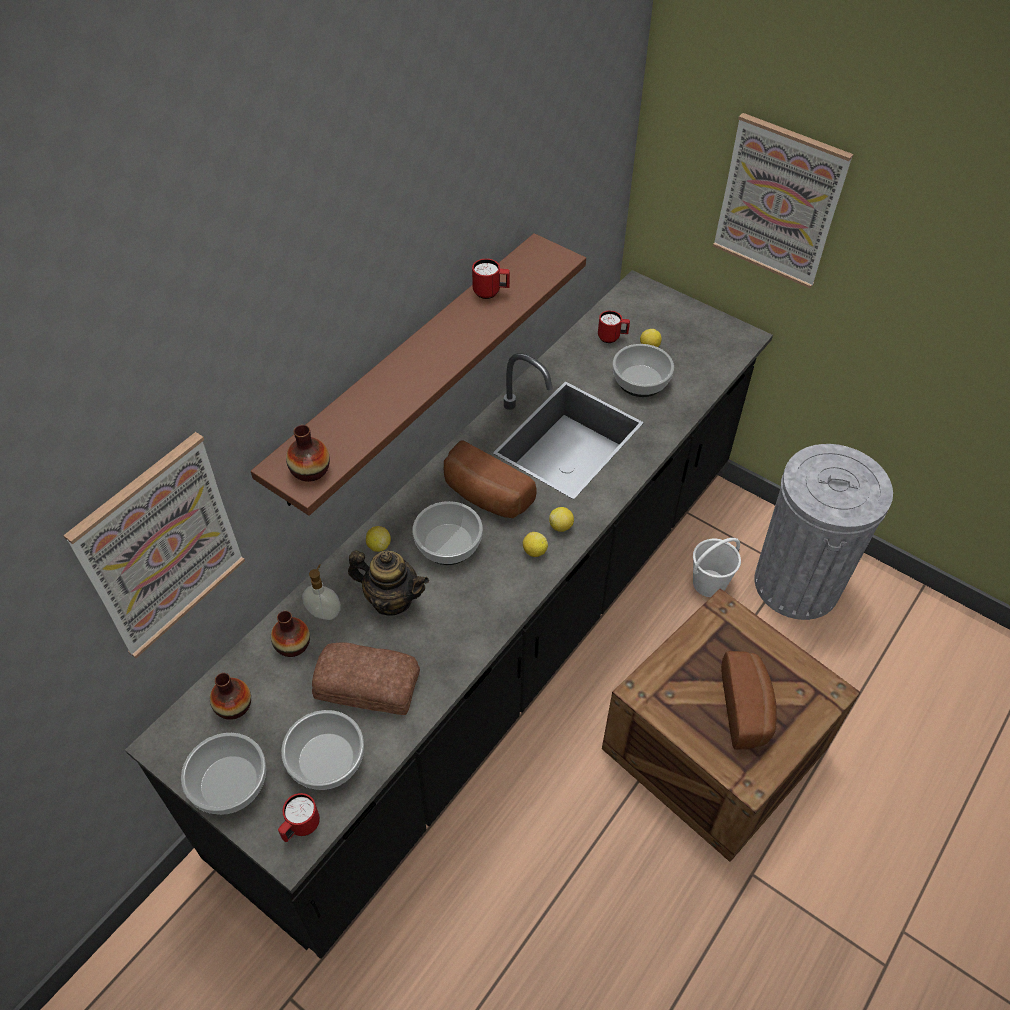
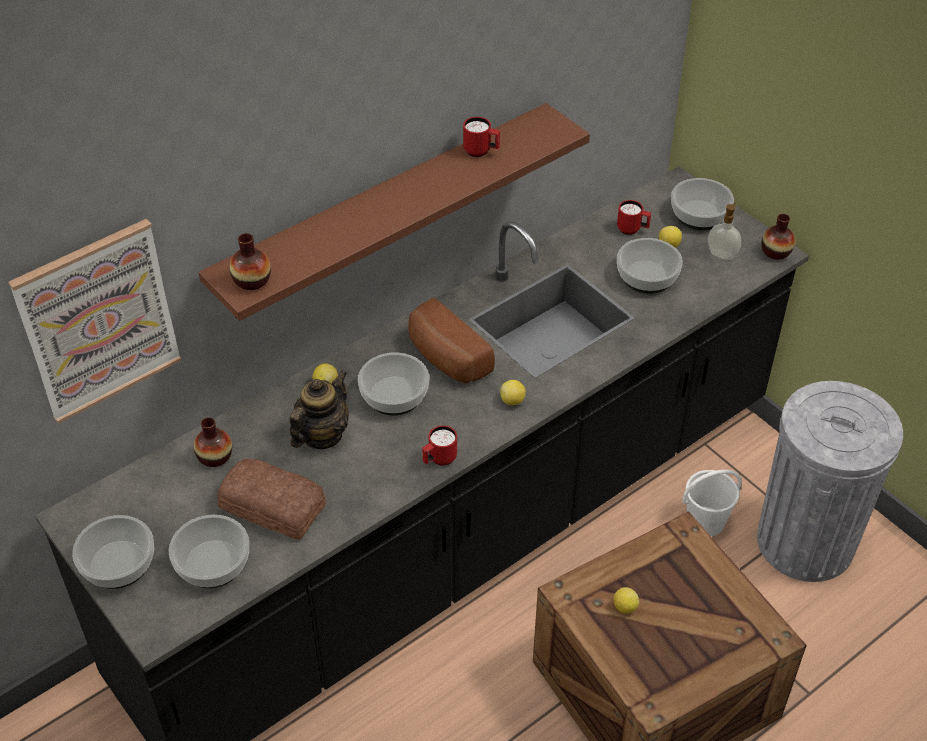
camera: 15 degrees right, 5 degrees down
(234, 706) = (143, 499): vase -> vase (775, 252)
(300, 827) = (170, 616): red mug -> red mug (439, 459)
(324, 612) = (254, 434): soap dispenser -> soap dispenser (722, 254)
(391, 599) = (322, 435): teapot -> teapot turned 90 degrees counterclockwise
(534, 551) = (477, 419): lemon -> lemon (624, 607)
(665, 313) = (699, 214): none -> bowl
(747, 708) = (676, 634): bread -> none
(779, 201) = (814, 109): picture -> none

